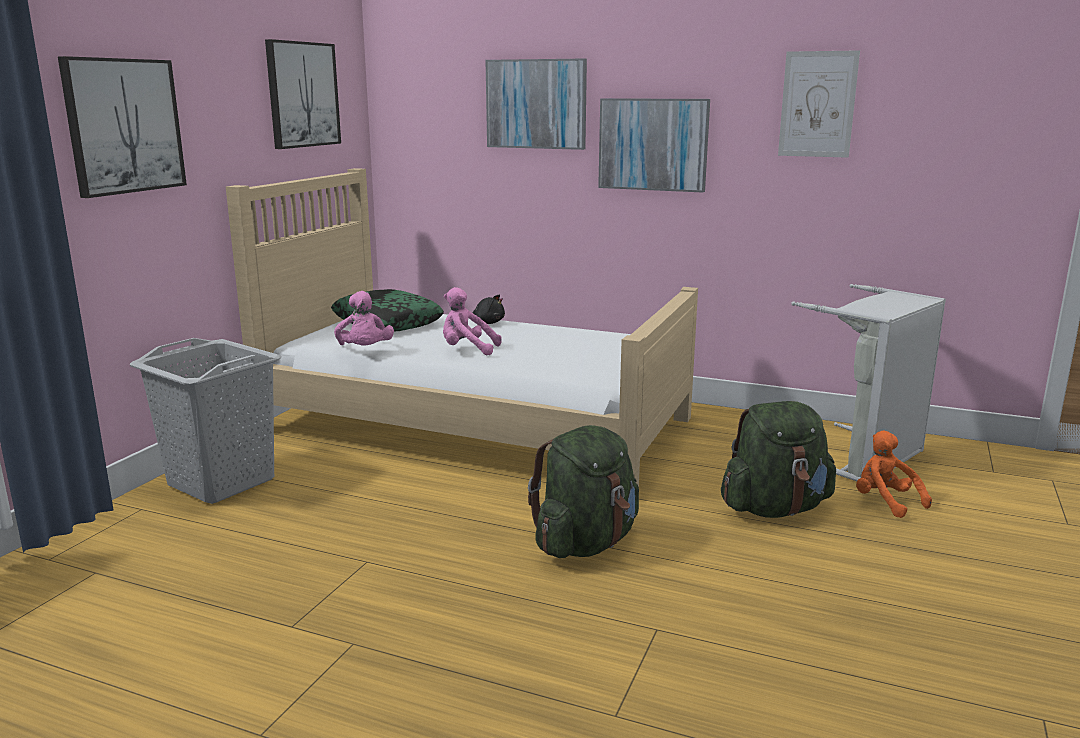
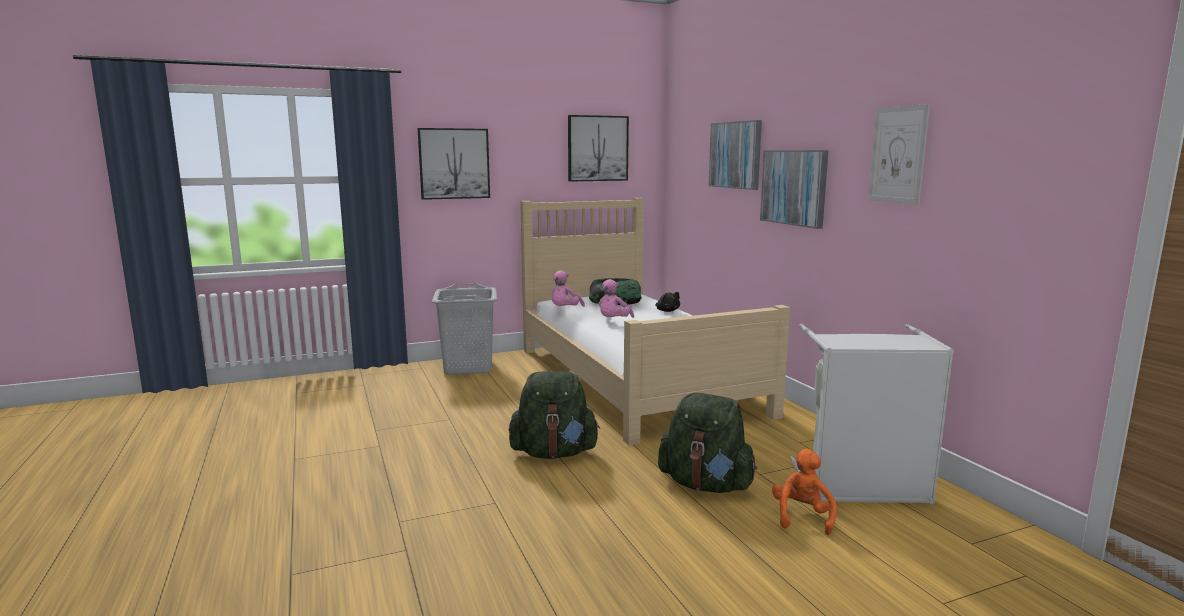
camera: 45 degrees right, 5 degrees down
(467, 350) = (613, 321): pink plush toy -> pink plush toy turned 120 degrees counterclockwise

